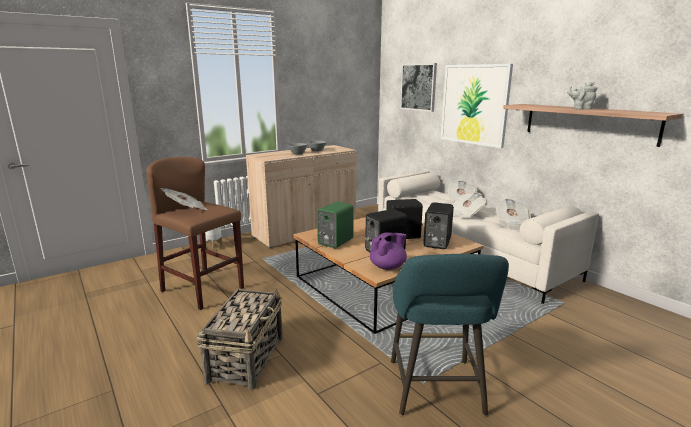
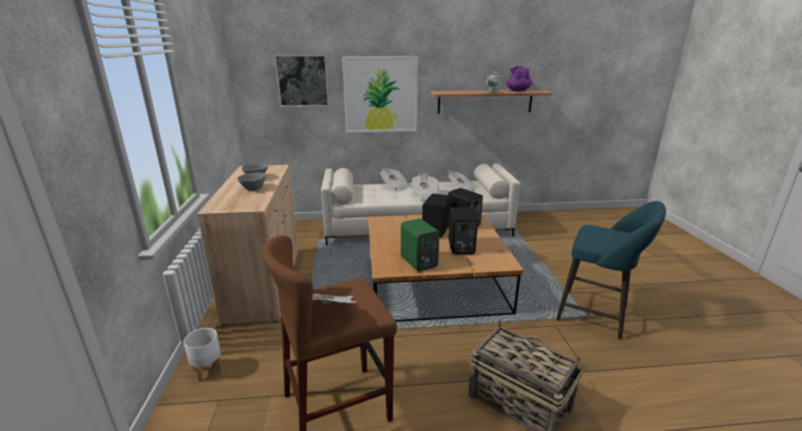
camera: 60 degrees left, 5 degrees up
(388, 267) = (496, 256): purple teapot -> purple teapot (518, 91)

